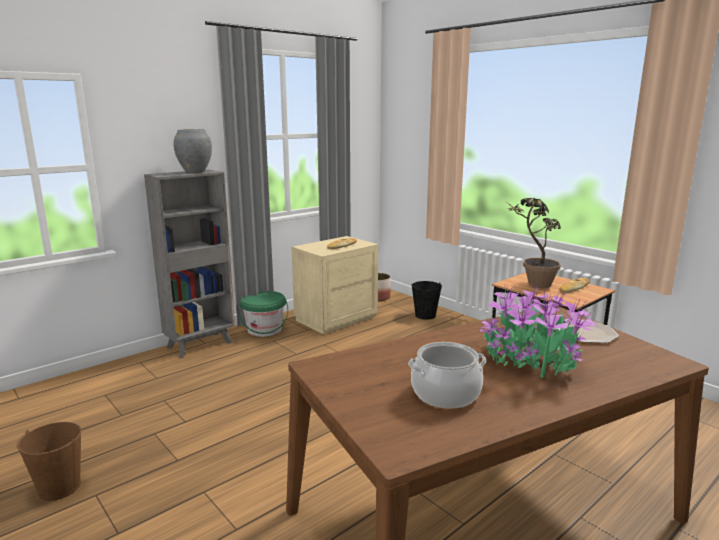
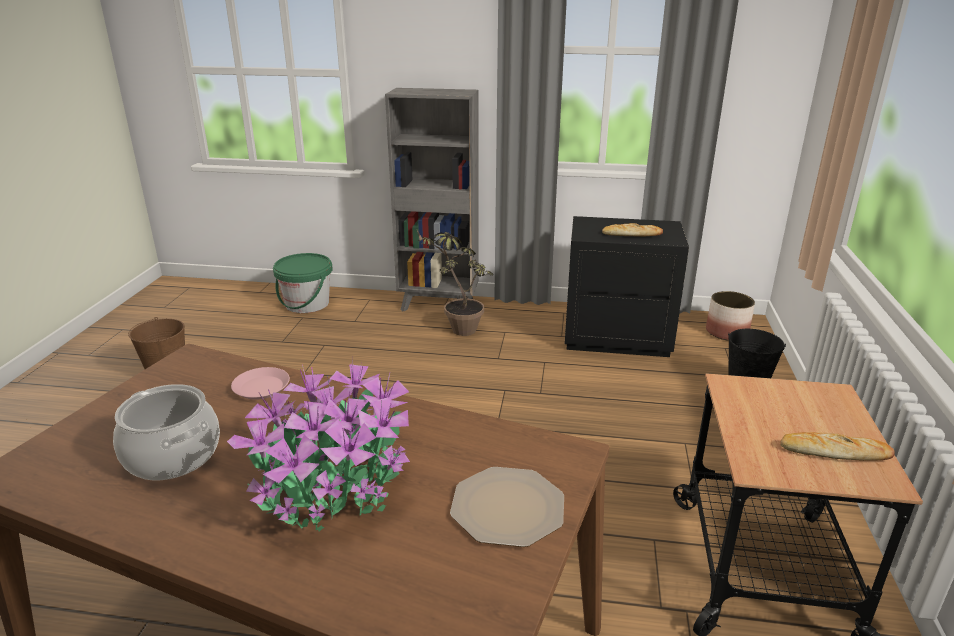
camera: 50 degrees right, 10 degrees up
(195, 172) = (445, 92): grey vase -> none
(264, 330) = (518, 315): green bucket -> green bucket (307, 304)
(335, 318) = (616, 337): beige nightstand -> black nightstand
(395, 354) = (262, 388): none -> pink plate
(532, 285) = (766, 408): potted plant -> potted plant (456, 328)

